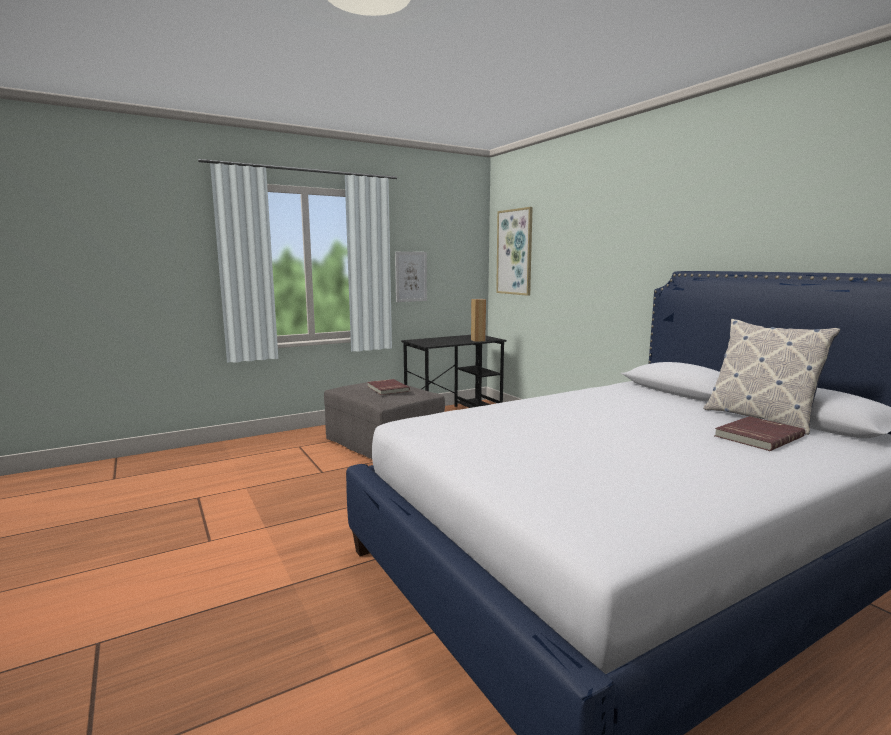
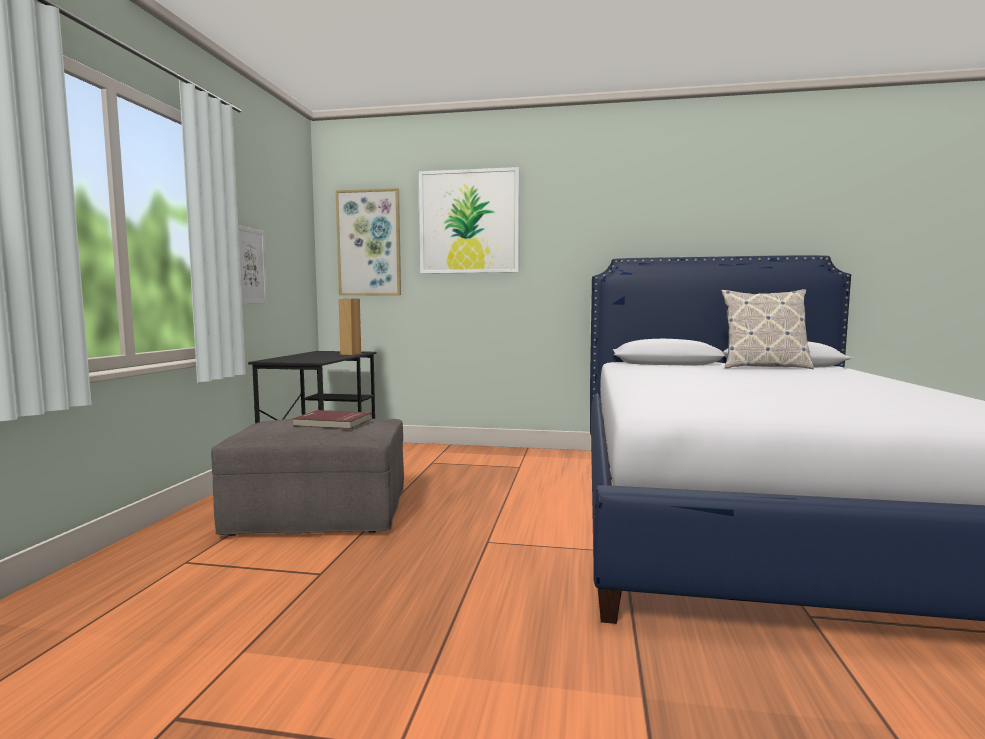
camera: 50 degrees left, 5 degrees down
(574, 233) = (469, 222): none -> picture
(757, 436) = (806, 373): red book -> none

